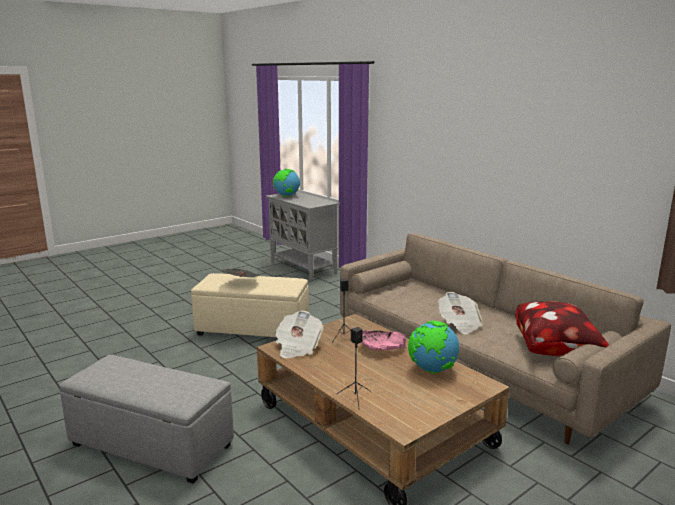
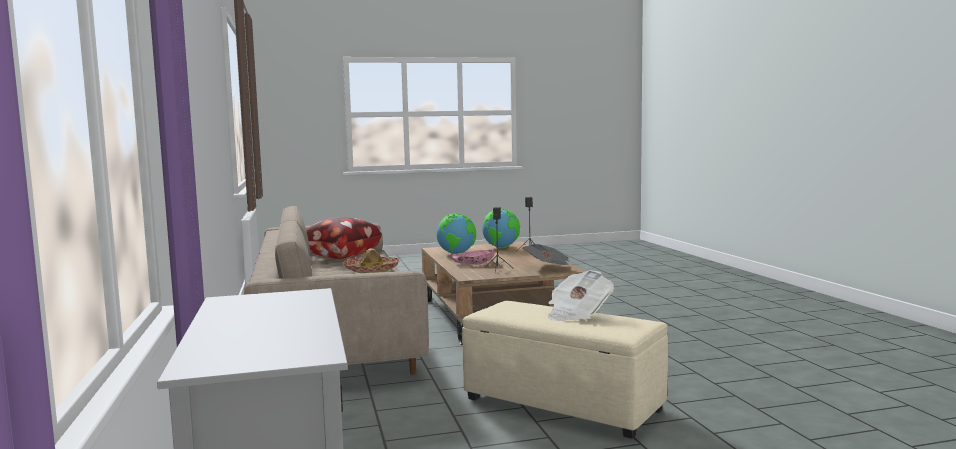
camera: 155 degrees left, 10 degrees down
(150, 445) = (691, 326): grey ottoman -> none
(286, 196) = (281, 343): globe -> globe (501, 248)
(459, 324) = (371, 270): newspaper -> hat

